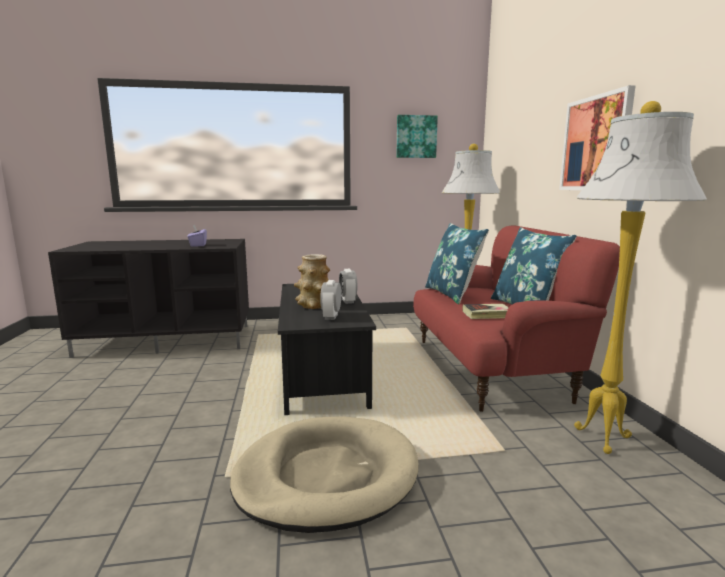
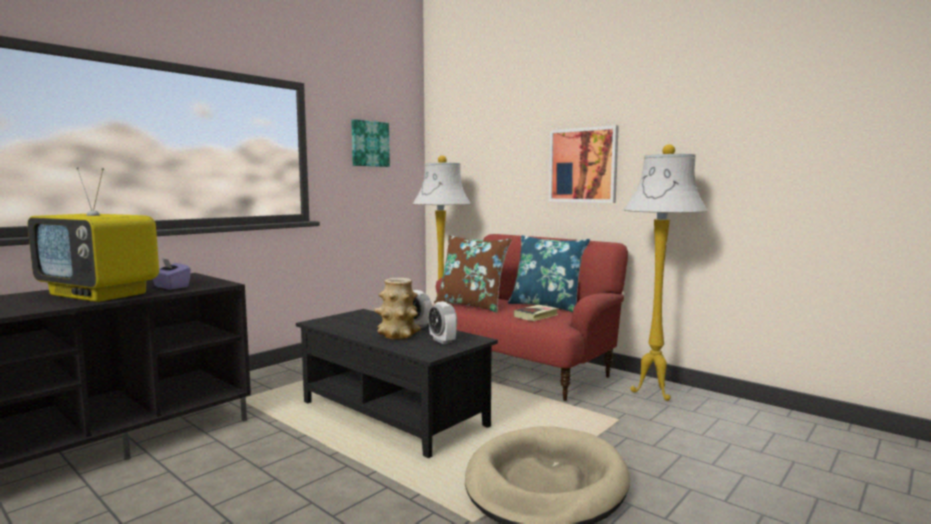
camera: 40 degrees left, 5 degrees down
(157, 245) = (100, 294): none -> television
(452, 294) = (471, 305): blue pillow -> brown pillow

